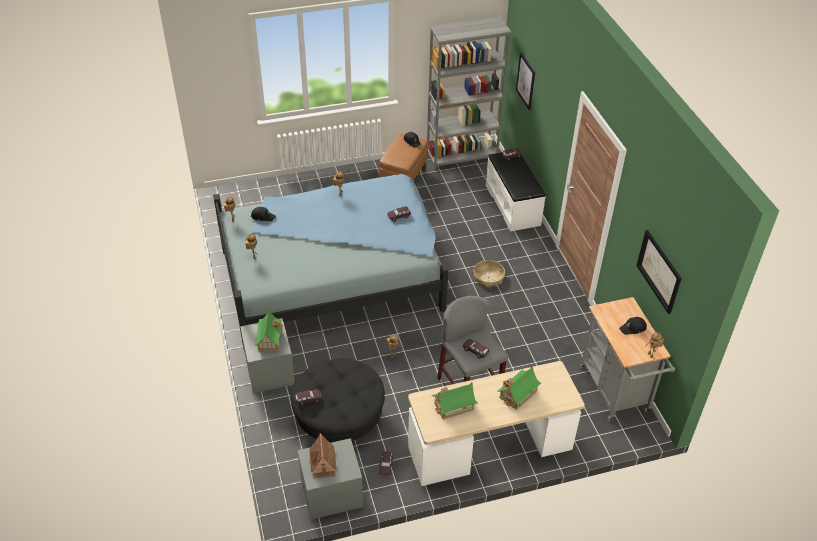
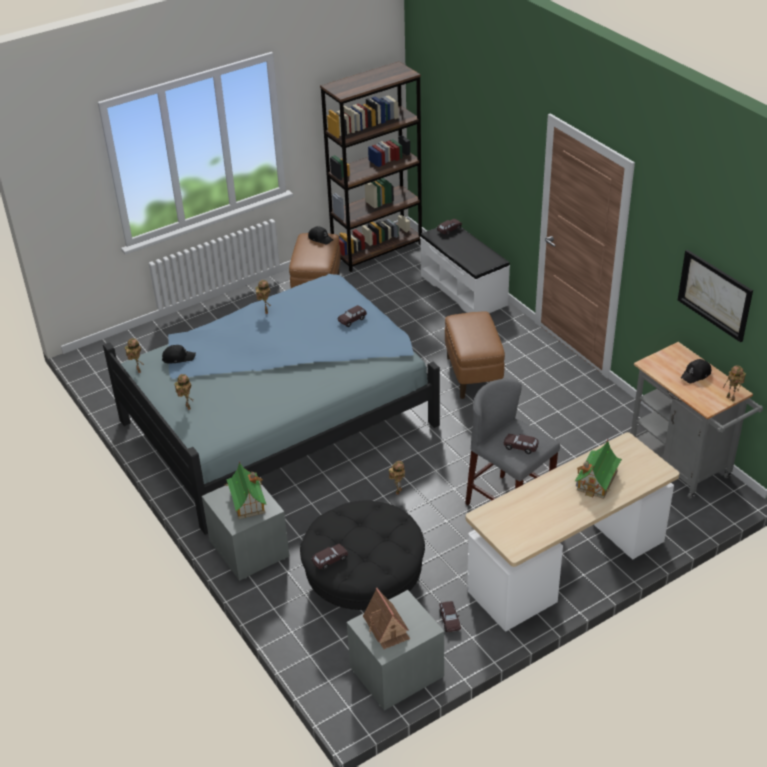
camera: 15 degrees left, 5 degrees down
(453, 406) = (527, 514): toy house -> none
(462, 156) = (377, 250): grey bookcase -> brown bookcase
(488, 277) = (473, 375): basket -> brown ottoman
(526, 81) = (451, 131): picture -> none

